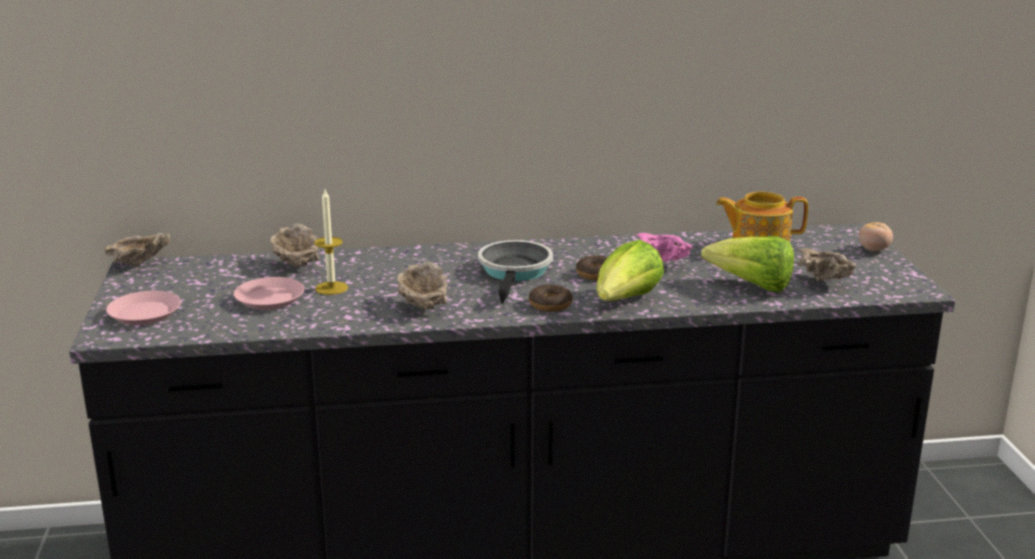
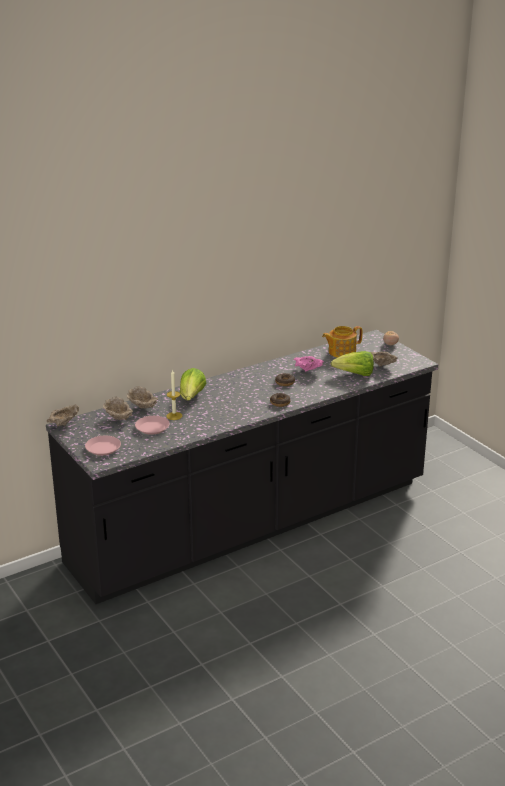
camera: 25 degrees left, 5 degrees up
(423, 307) = (226, 416): beige bowl -> beige bowl (118, 418)
(515, 272) = (248, 389): frying pan -> none
(625, 301) = (310, 394): lettuce -> lettuce (192, 397)

